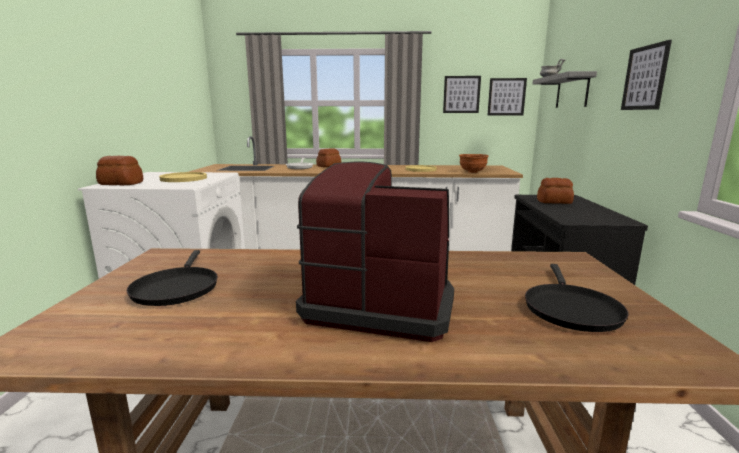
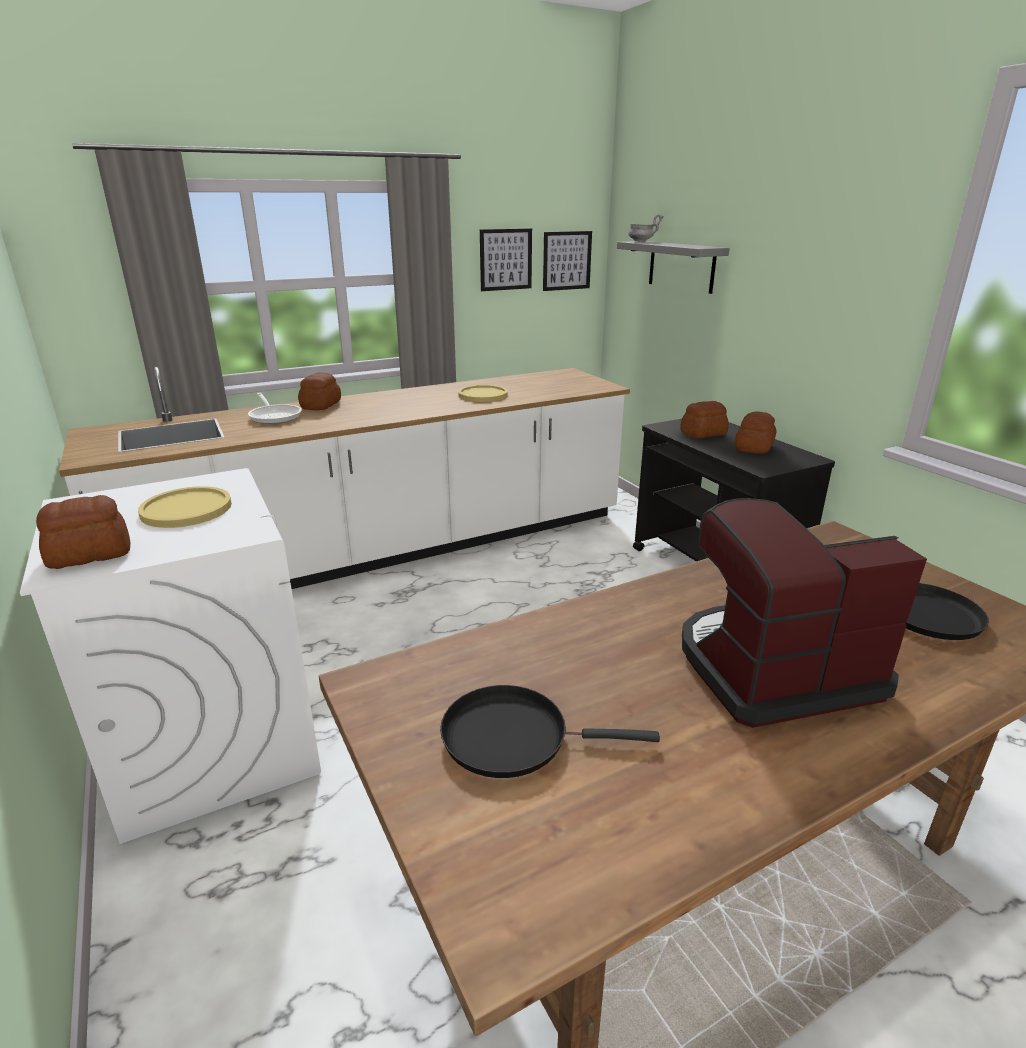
camera: 30 degrees left, 10 degrees up
(176, 288) = (513, 736): black frying pan -> black frying pan turned 135 degrees clockwise
(472, 172) = (563, 393): brown bowl -> none
(583, 211) = (753, 447): none -> bread
(645, 78) = (816, 277): picture -> none

